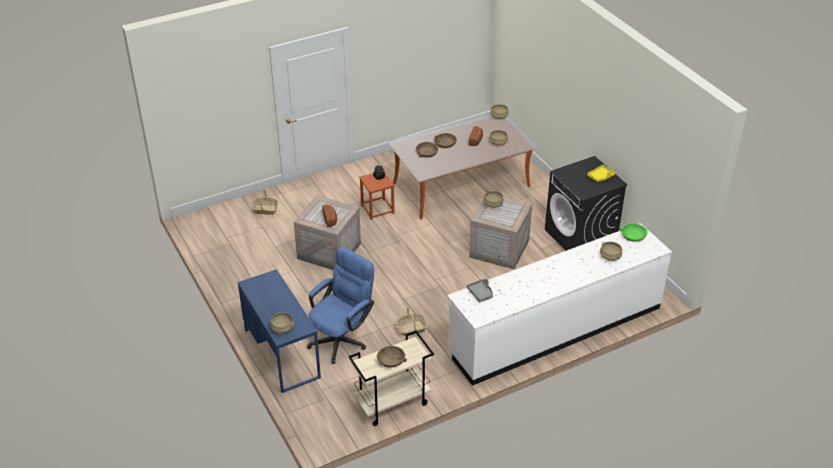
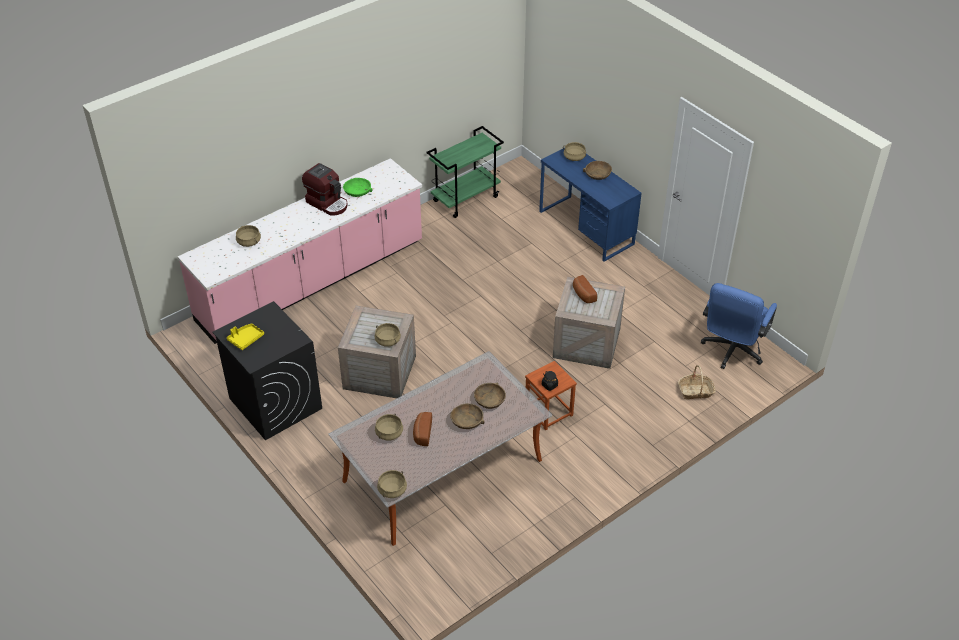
camera: 170 degrees right, 5 degrees up
(342, 338) = (532, 248): blue office chair -> blue office chair (731, 351)
(391, 360) = (465, 150): brown bowl -> brown bowl (597, 174)
(391, 404) = (466, 198): beige cart -> green cart
(411, 328) = (464, 265): basket -> none
(481, 293) = (388, 188): grey tray -> none
(539, 285) = (328, 203): none -> coffee machine
(555, 330) = (312, 282): white counter -> pink counter
(633, 236) = (218, 269): green bowl -> green bowl (357, 191)

